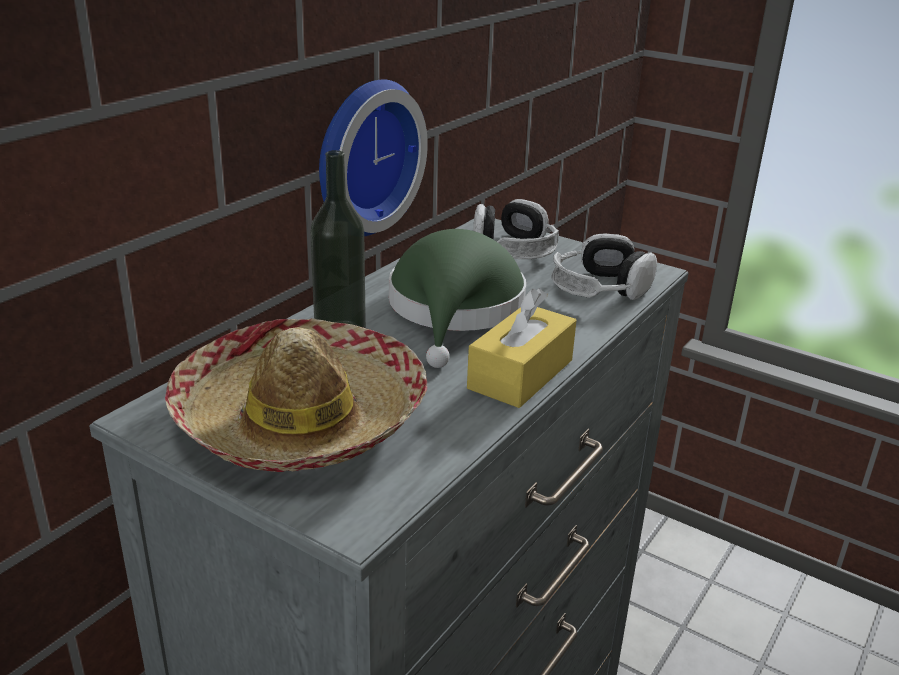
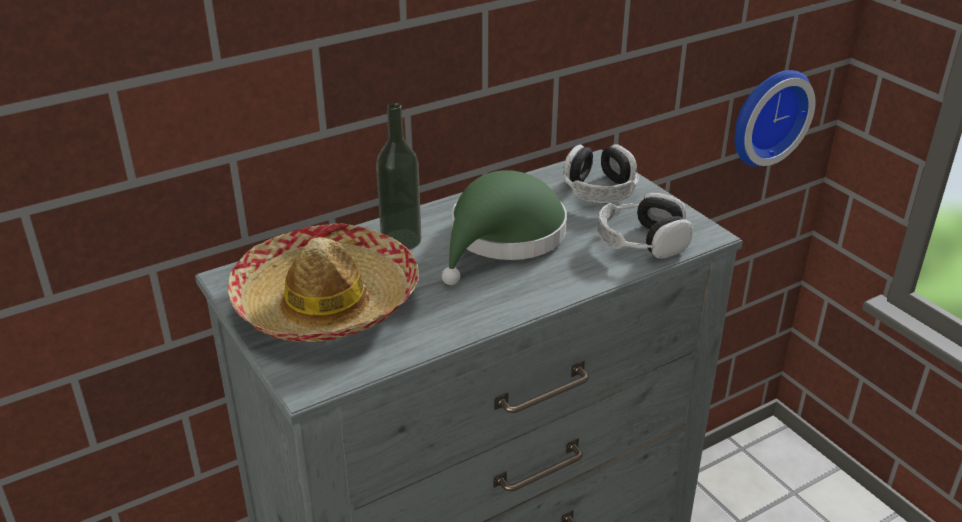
camera: 25 degrees right, 5 degrees up
(362, 156) = (464, 96): wall clock -> wall clock (767, 115)
(520, 374) = (508, 304): yellow tissue box -> none

